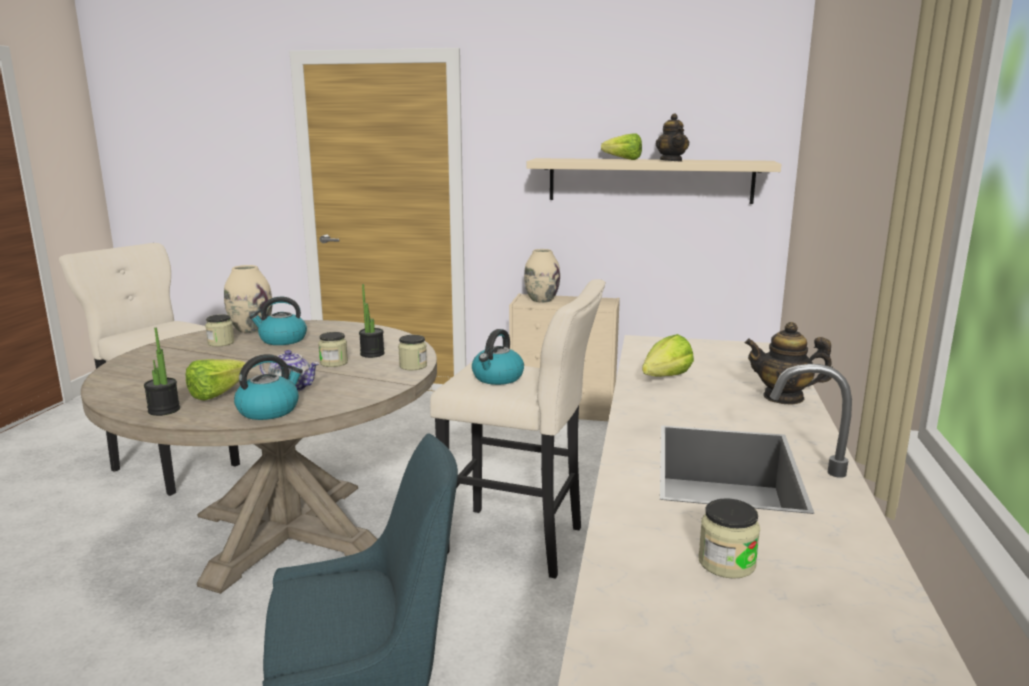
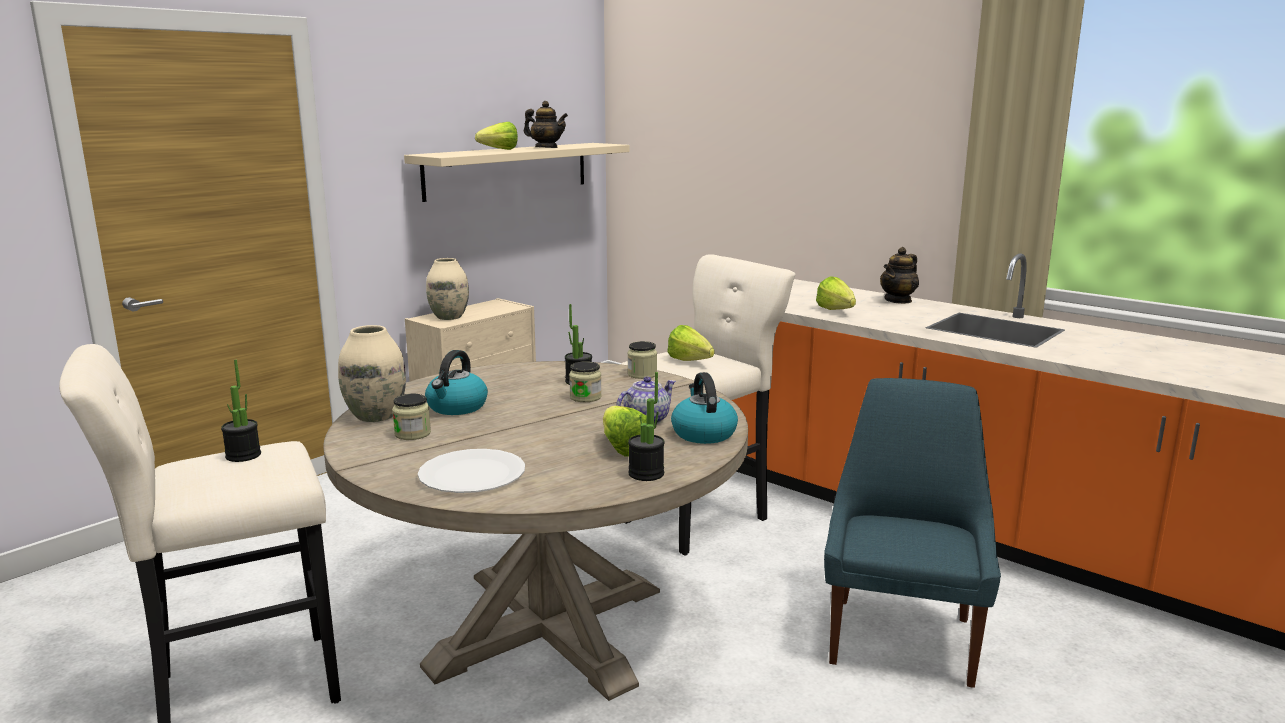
camera: 60 degrees left, 0 degrees up
(149, 370) = (472, 474): none -> white plate
(185, 327) = (243, 455): none -> potted plant
(497, 378) = (692, 362): kettle -> lettuce
(726, 563) = (1115, 351): jar -> none

